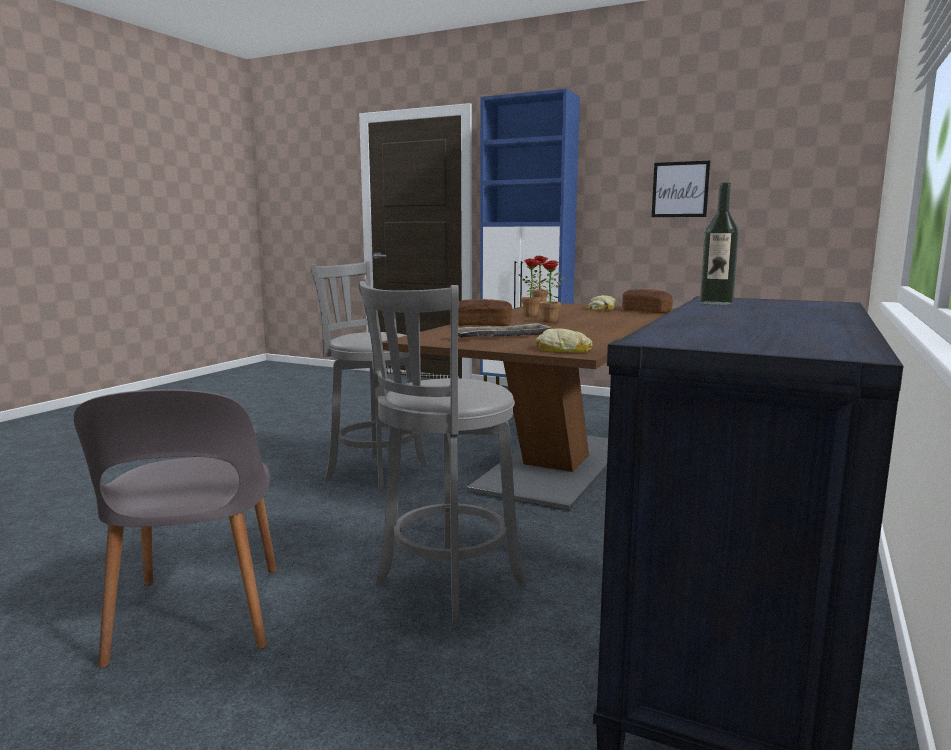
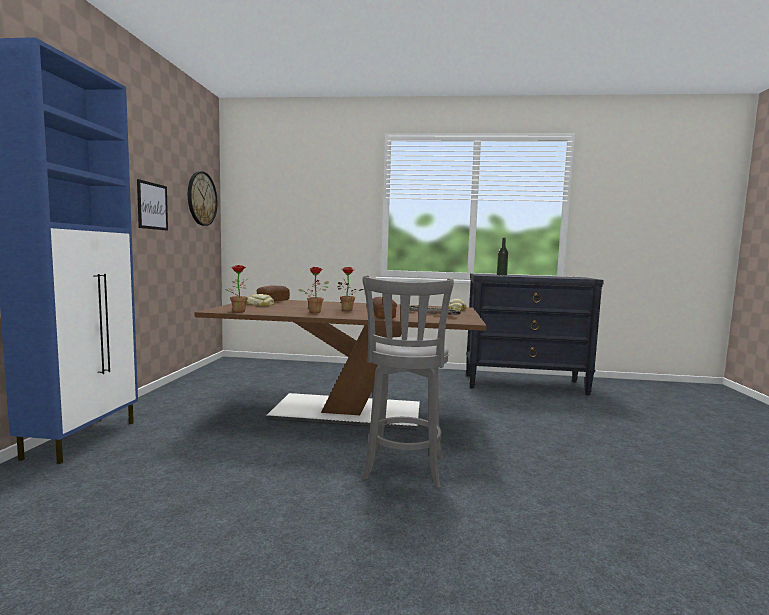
camera: 110 degrees left, 5 degrees down
(197, 616) = (645, 467): grey chair -> none
(444, 587) = (531, 421): grey stool -> none
(809, 161) = (201, 198): none -> wall clock

